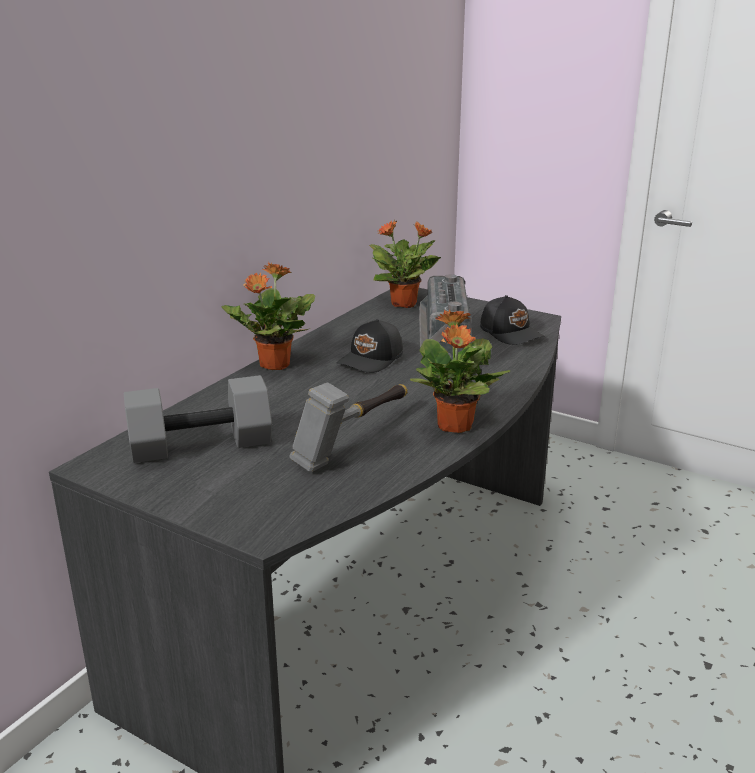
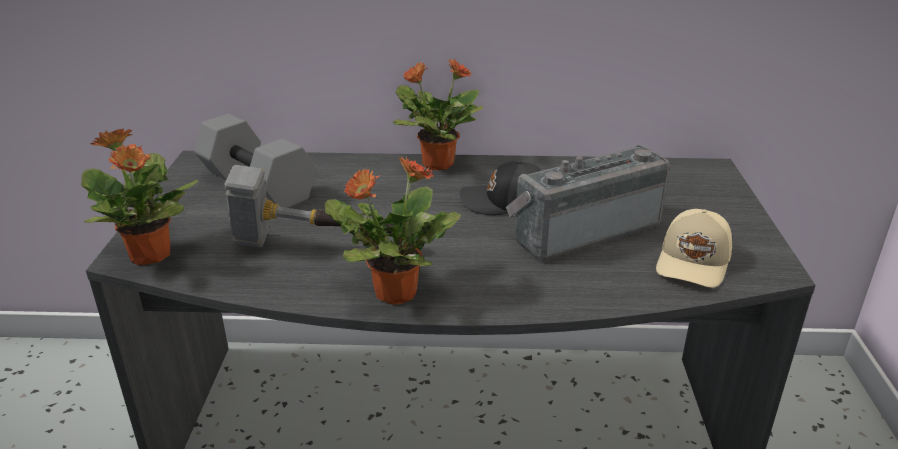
camera: 60 degrees right, 5 degrees up
(405, 304) = (675, 177): potted plant -> potted plant (150, 256)
(511, 333) = (694, 262): black cap -> beige cap

